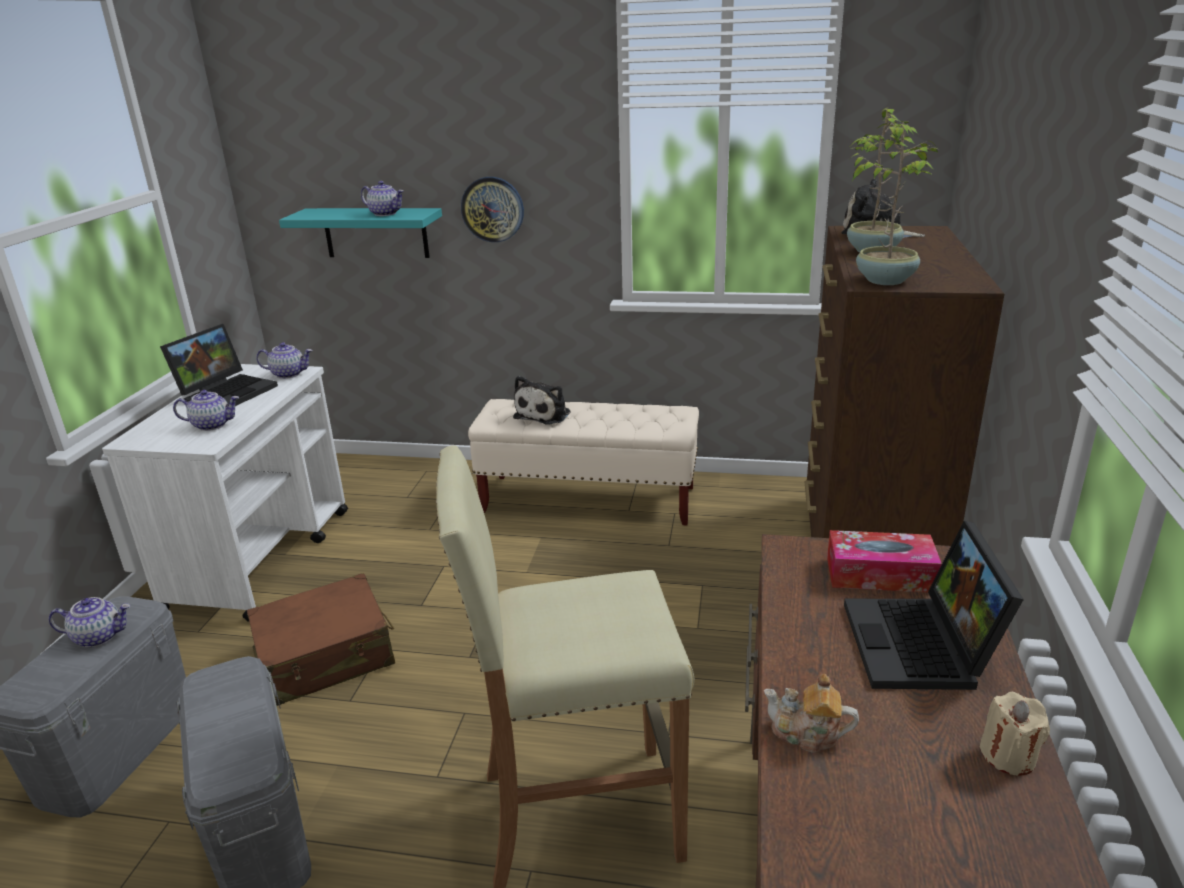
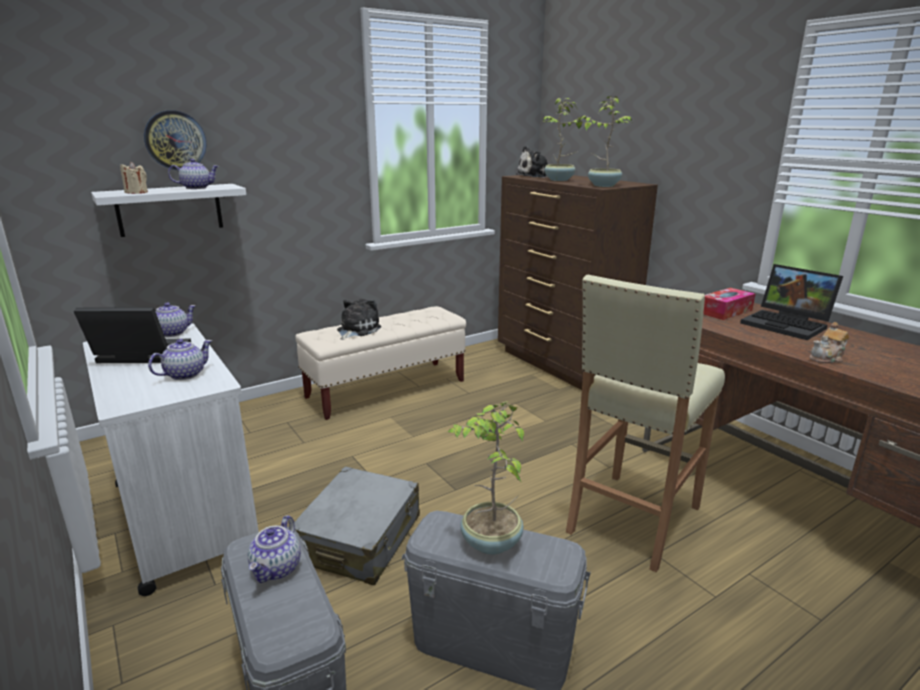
camera: 45 degrees left, 5 degrees down
(99, 636) = (277, 569): teapot -> teapot turned 150 degrees clockwise
(226, 716) = (490, 543): none -> potted plant
(227, 392) = (139, 356): laptop -> laptop turned 75 degrees counterclockwise
(326, 656) = (360, 539): brown suitcase -> grey suitcase
(376, 233) = (170, 209): turquoise shelf -> white shelf
(492, 209) = (277, 182): wall clock -> wall clock (175, 140)
(545, 414) = (357, 330): plush toy -> plush toy turned 135 degrees counterclockwise
(1008, 756) = (873, 340): beige candle -> beige candle (136, 192)

